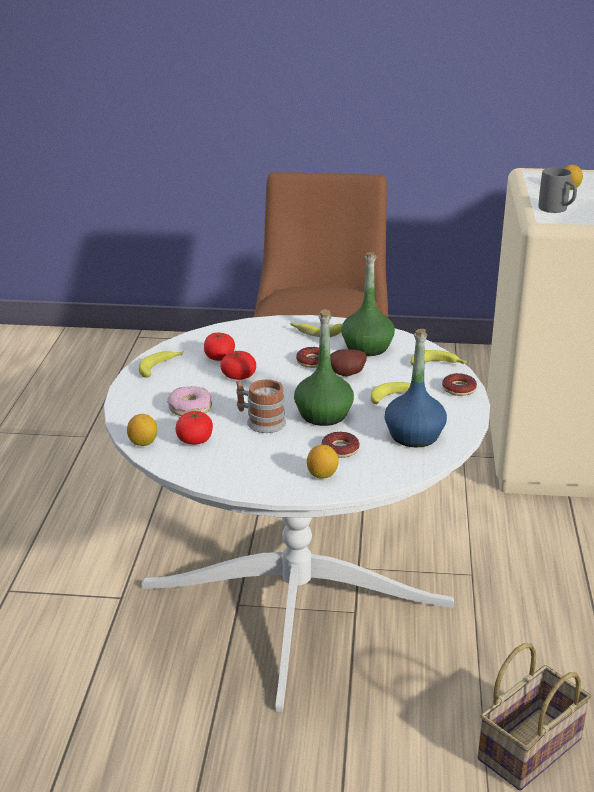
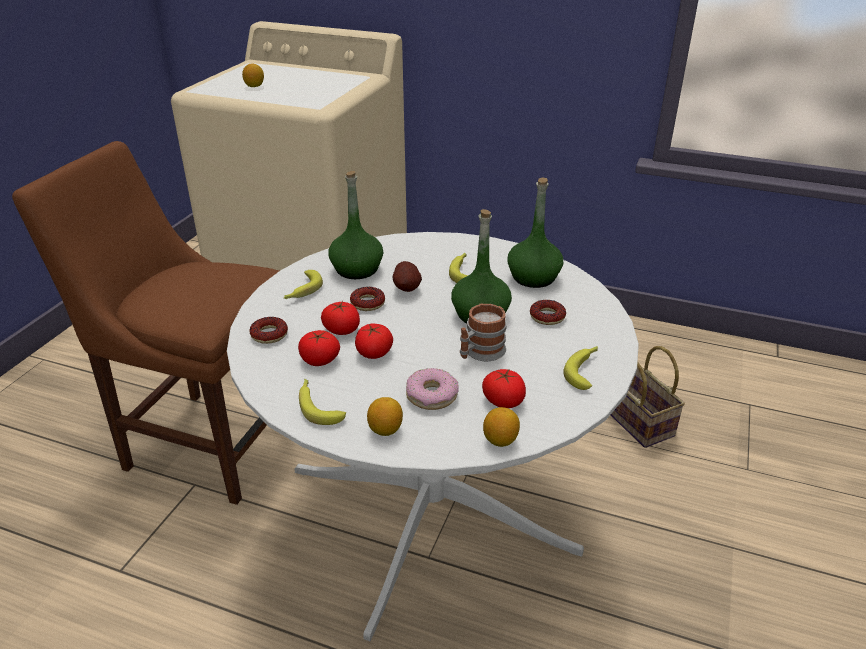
camera: 75 degrees left, 5 degrees up
(265, 358) = (341, 329): none -> tomato
(322, 475) = (590, 333): lemon -> lemon (385, 430)
(414, 436) = (533, 277): blue bottle -> green bottle
(439, 365) = (413, 243): banana -> banana (584, 370)
(459, 389) = (461, 243): donut -> donut (269, 334)
(557, 210) = (299, 98): grey mug -> none

